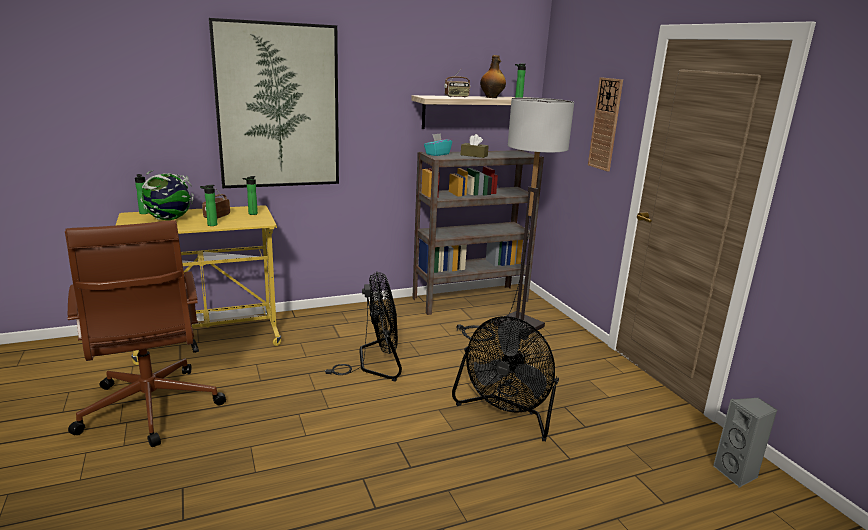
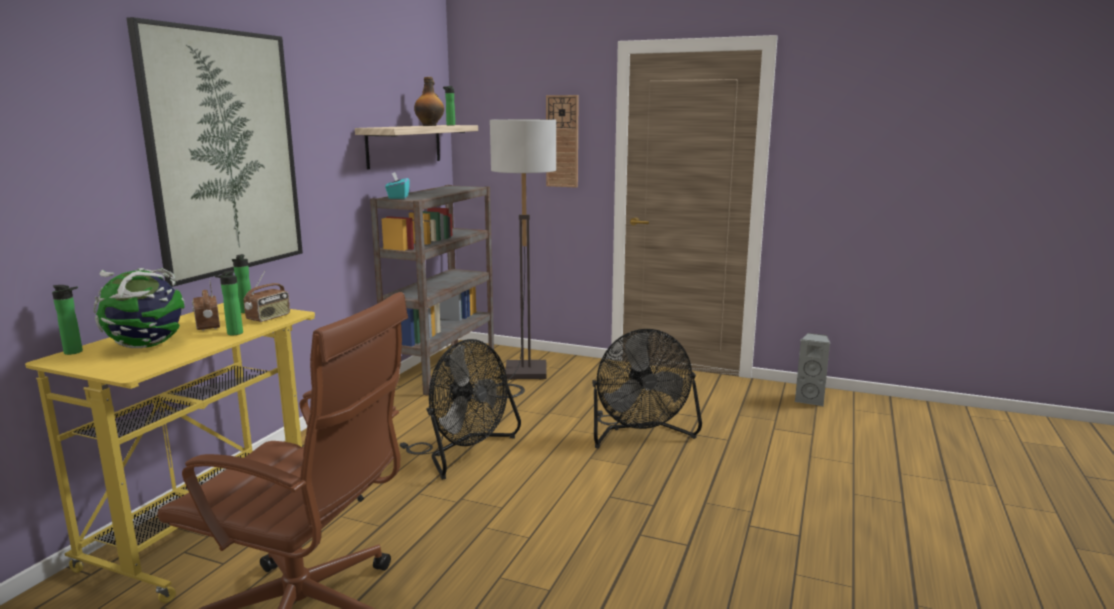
camera: 45 degrees left, 5 degrees down
(373, 361) = (460, 452): black fan -> black fan turned 90 degrees clockwise
(456, 97) = (403, 126): radio -> radio (269, 318)
(474, 155) = (433, 193): brown tissue box -> none

